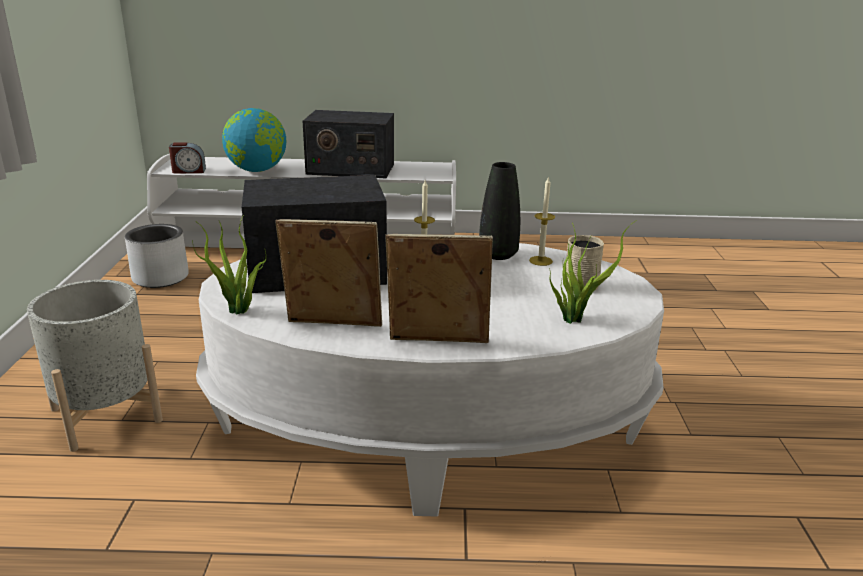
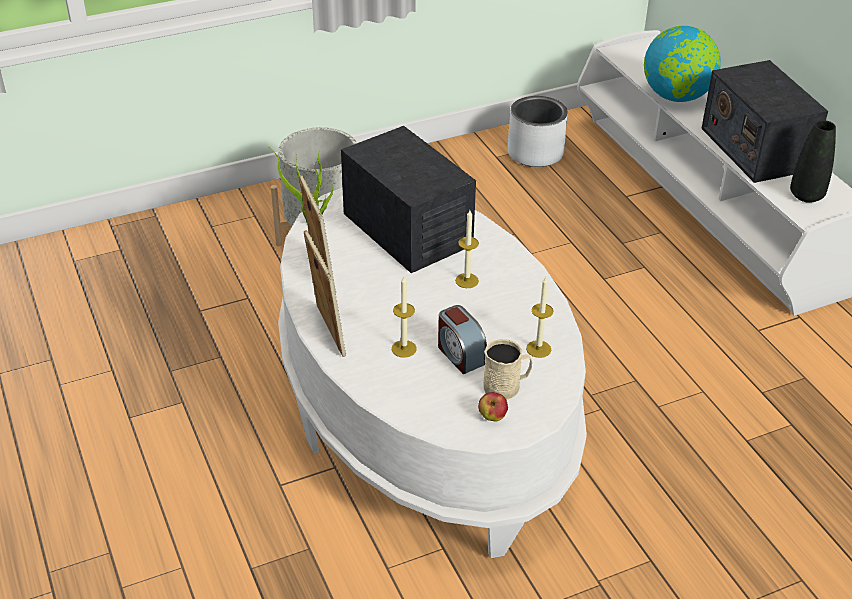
camera: 65 degrees right, 15 degrees up
(188, 171) = (627, 62): alarm clock -> alarm clock (460, 354)
(498, 255) = (530, 318): black vase -> black vase (806, 195)
(498, 312) = (404, 349): none -> candle
(575, 318) = (424, 397): potted plant -> none
(618, 297) = (492, 417): none -> apple

